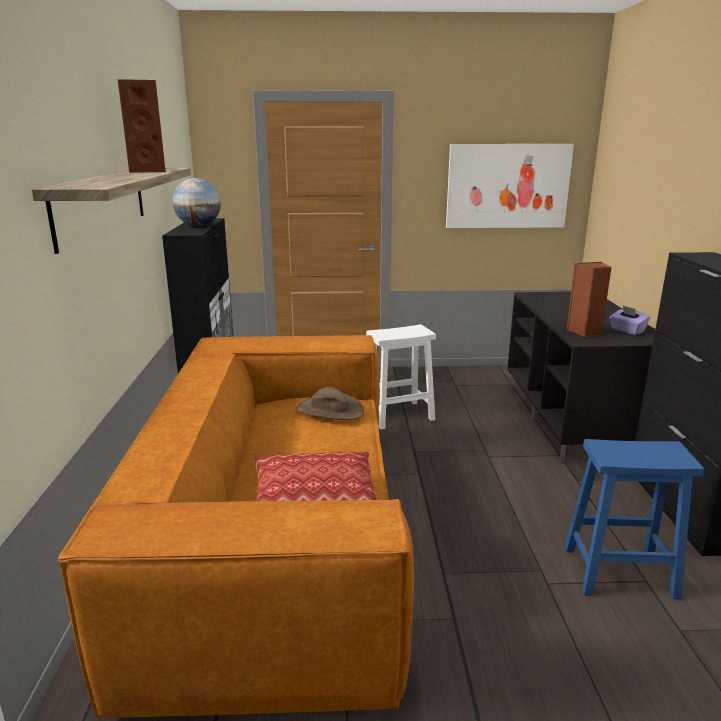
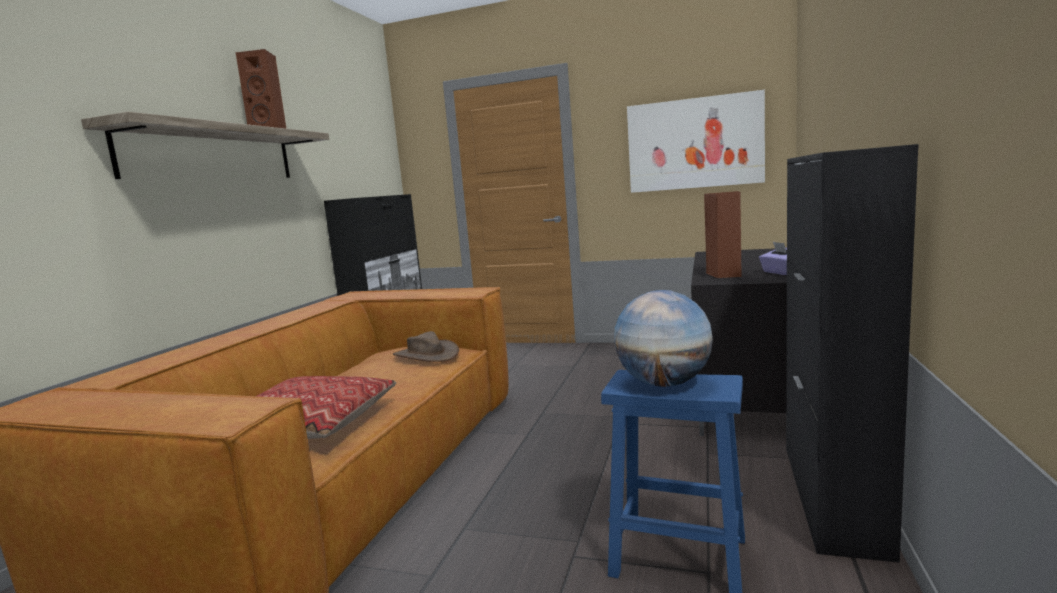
camera: 20 degrees right, 10 degrees down
(199, 226) = (371, 196): globe -> globe (664, 383)
(399, 415) = (557, 381): white stool -> none

